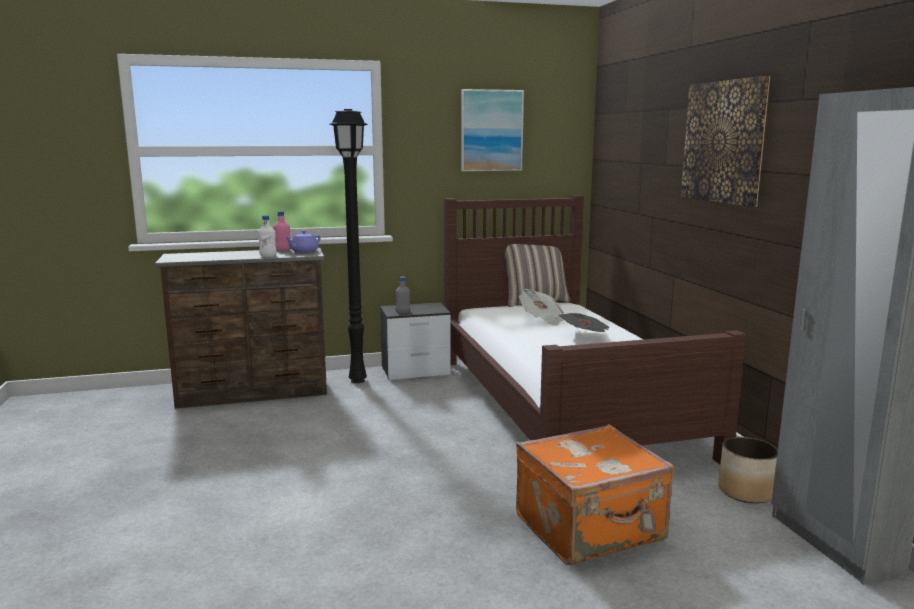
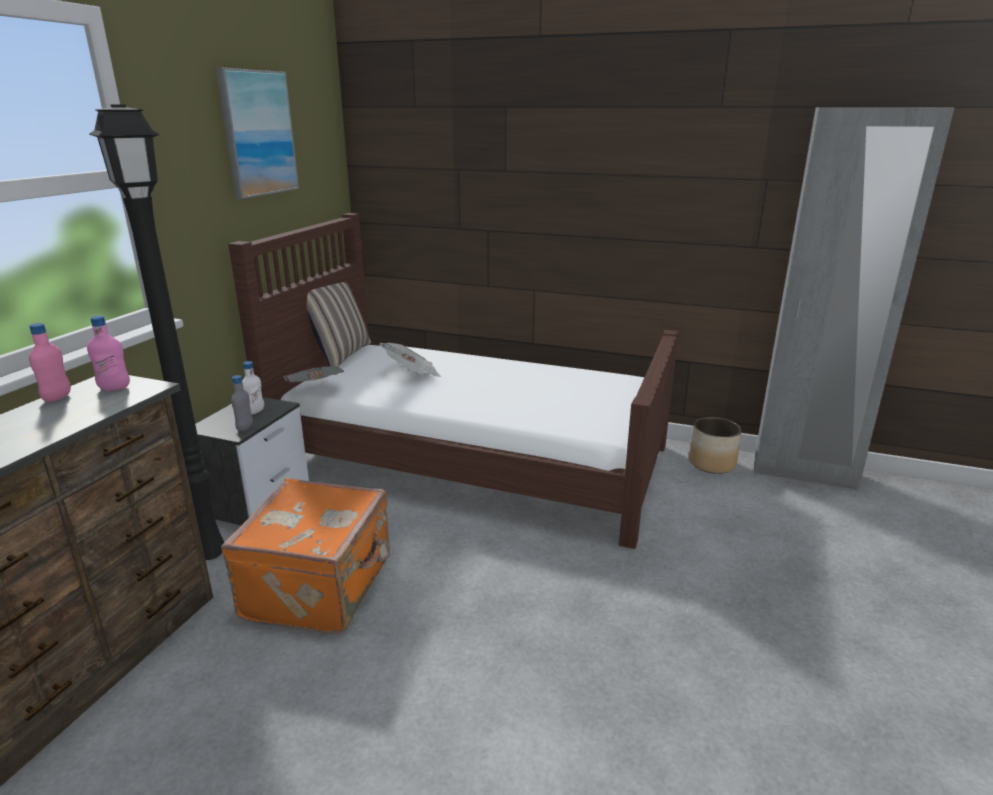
camera: 55 degrees left, 10 degrees up
(268, 256) = (83, 419): white bottle -> white bottle (255, 411)
(303, 252) = (114, 388): purple teapot -> pink bottle
(585, 336) = (494, 378): newspaper -> newspaper (315, 390)
(591, 529) = (725, 558): orange suitcase -> orange suitcase (321, 587)
(724, 142) = (611, 146): picture -> none

